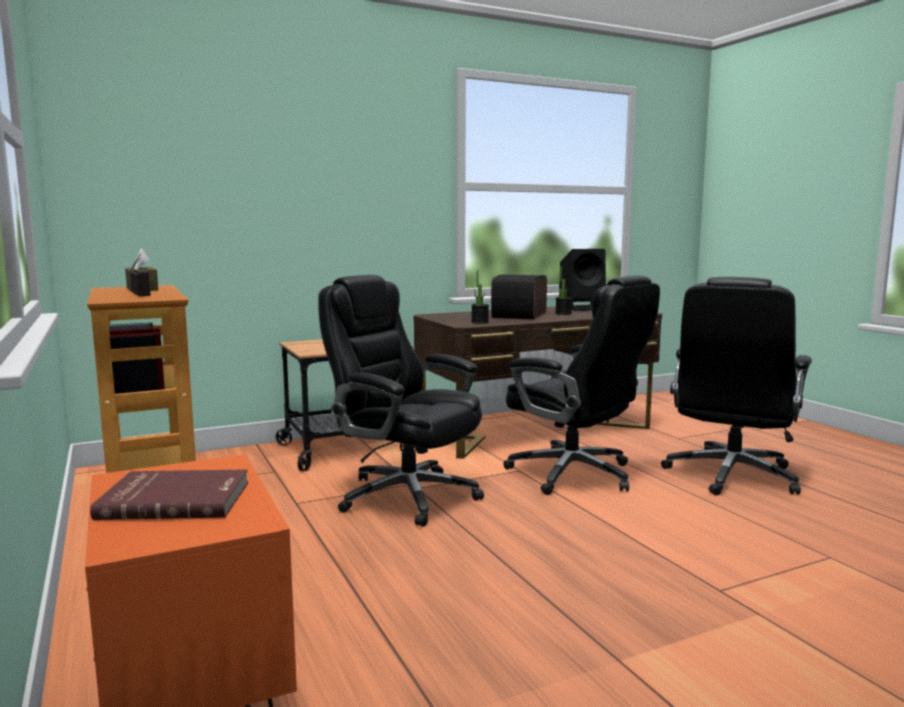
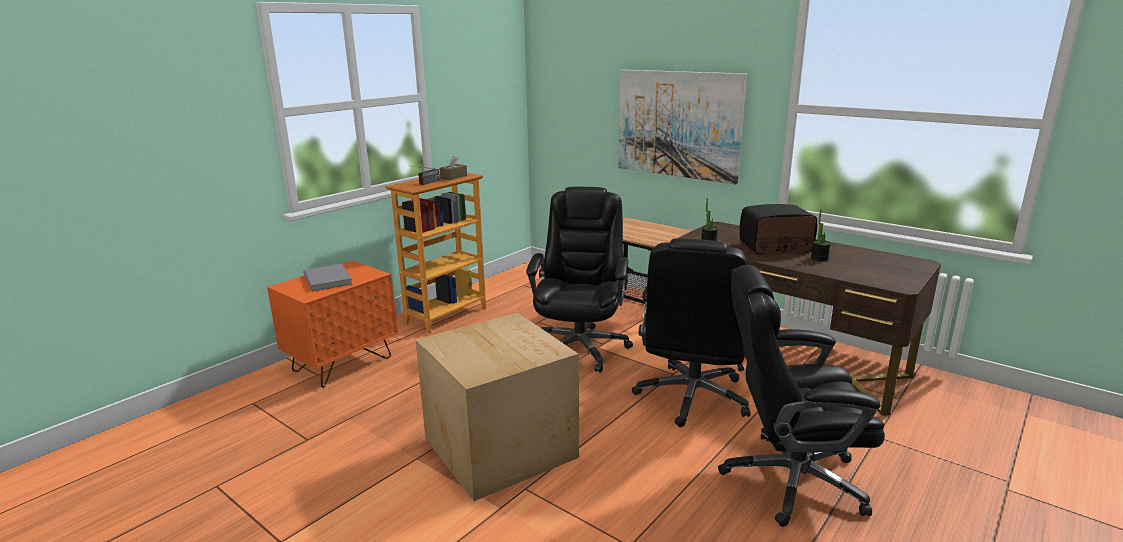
camera: 65 degrees right, 10 degrees up
(176, 499) = (329, 279): red book -> grey book
(336, 211) = (678, 124): none -> picture
(583, 308) = (880, 259): black speaker -> none
(617, 588) = (501, 446): none -> cardboard box

